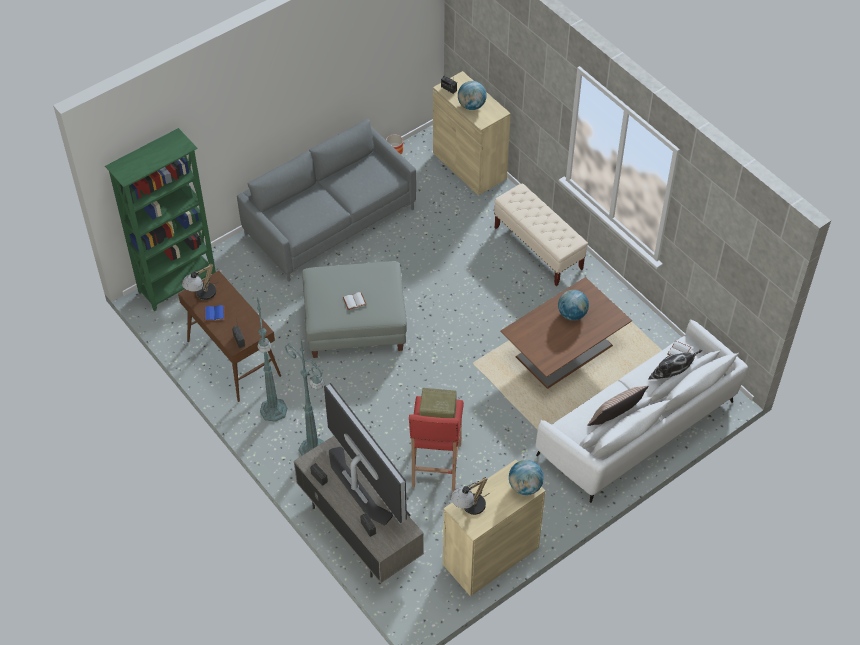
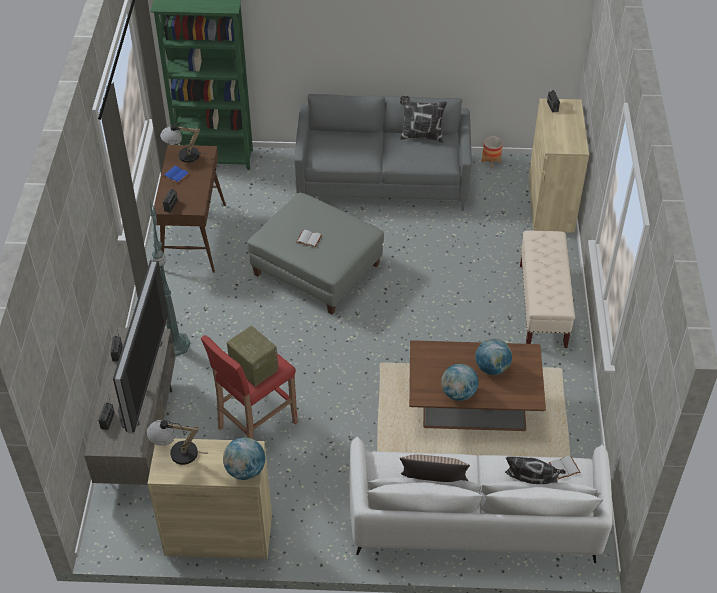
camera: 40 degrees right, 5 degrees down
(273, 411) = (179, 295): green floor lamp -> none
(352, 167) = (421, 136): none -> pillow
(471, 106) = (558, 130): globe -> globe (458, 393)

